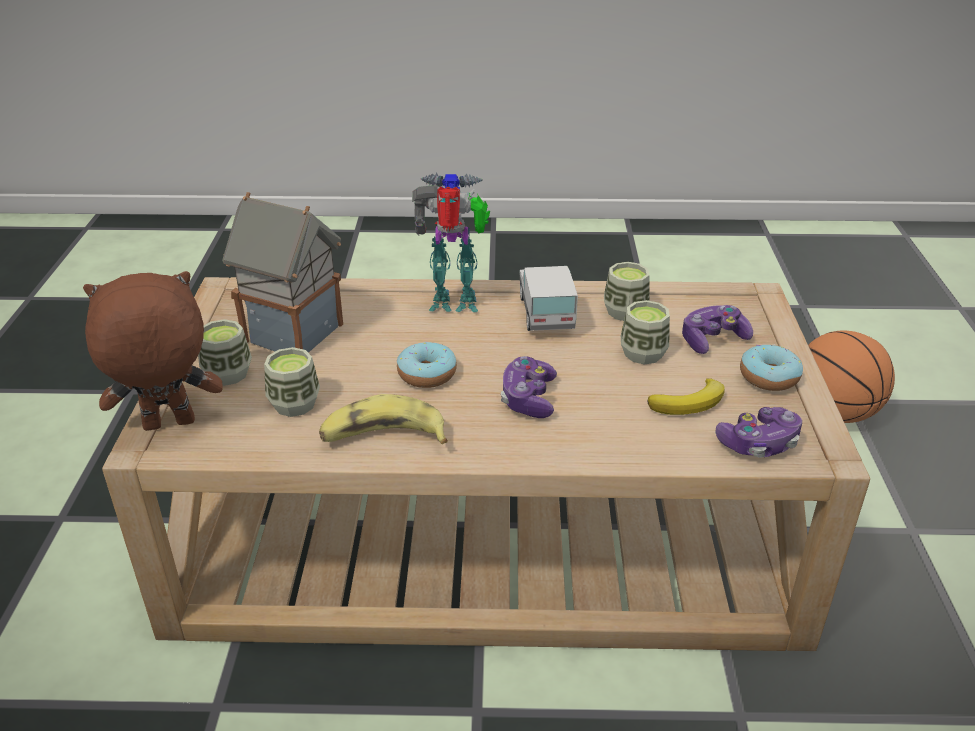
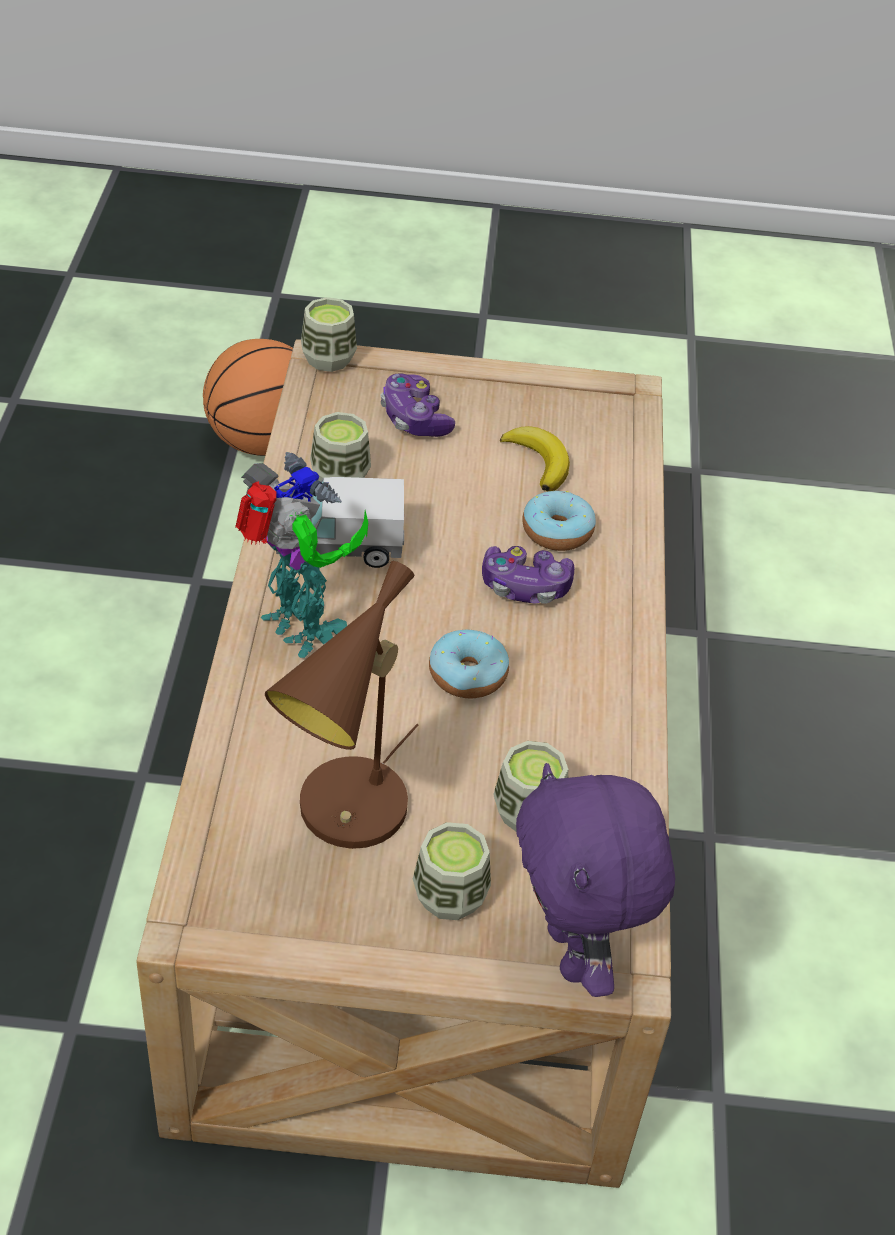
camera: 90 degrees left, 10 degrees up
(168, 426) = (574, 954): brown plush toy -> purple plush toy
(296, 333) = (347, 819): toy house -> brown table lamp
(383, 437) = (605, 719): banana -> none
(456, 304) = (299, 631): toy robot -> toy robot turned 135 degrees clockwise
(643, 353) = (438, 478): cup -> cup (328, 358)
(758, 443) = (614, 429): game controller -> none
(769, 377) = (498, 395): donut -> donut (557, 531)

